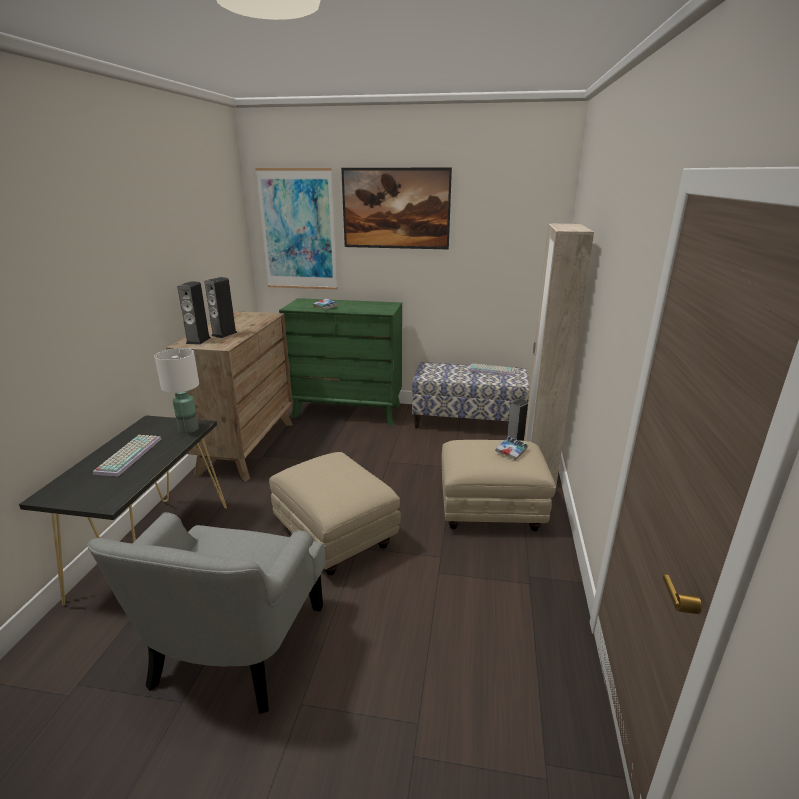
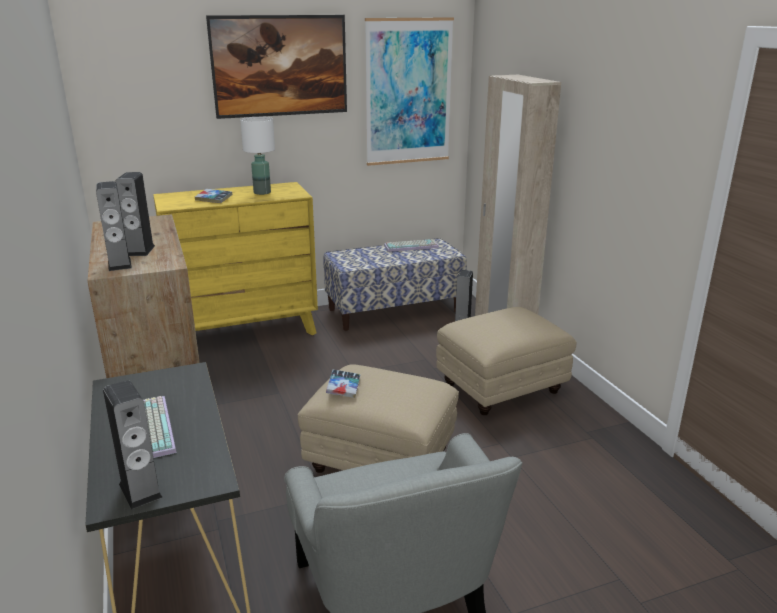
camera: 30 degrees left, 0 degrees up
(69, 493) = (140, 490): none -> speaker
(189, 429) = (185, 379): white table lamp -> white table lamp (262, 192)
(298, 230) = (147, 101): picture -> picture (408, 92)
(347, 411) = (245, 331): green dresser -> yellow dresser
(511, 451) = (519, 318): book -> book (343, 387)

